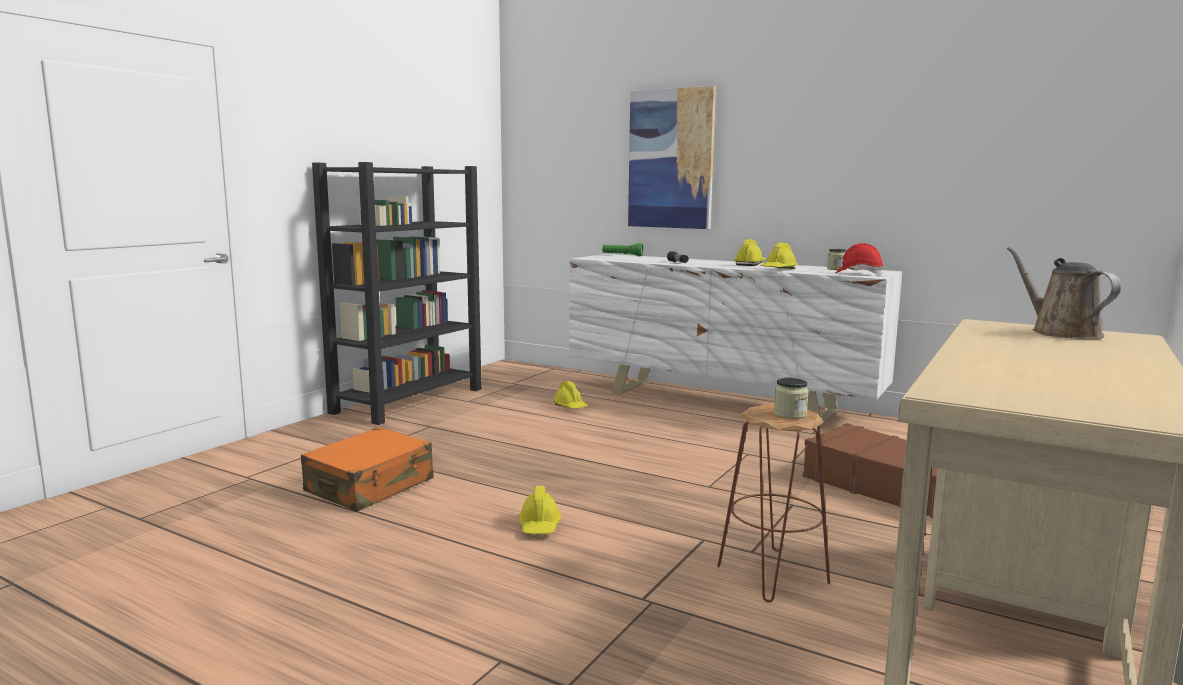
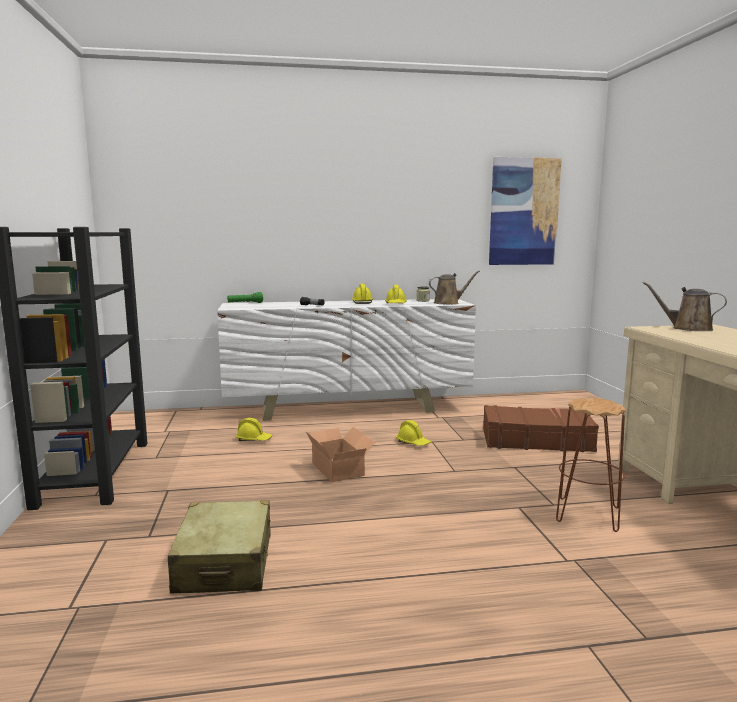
camera: 40 degrees left, 0 degrees up
(370, 486) = (225, 563): orange suitcase -> beige suitcase
(539, 526) = (418, 539): yellow hard hat -> yellow hard hat (413, 443)
(595, 450) = (339, 468): none -> cardboard box
(671, 159) = (279, 221): picture -> picture (523, 212)
(790, 414) = (601, 403): jar -> none
(858, 274) = (449, 303): red hard hat -> brown watering can

